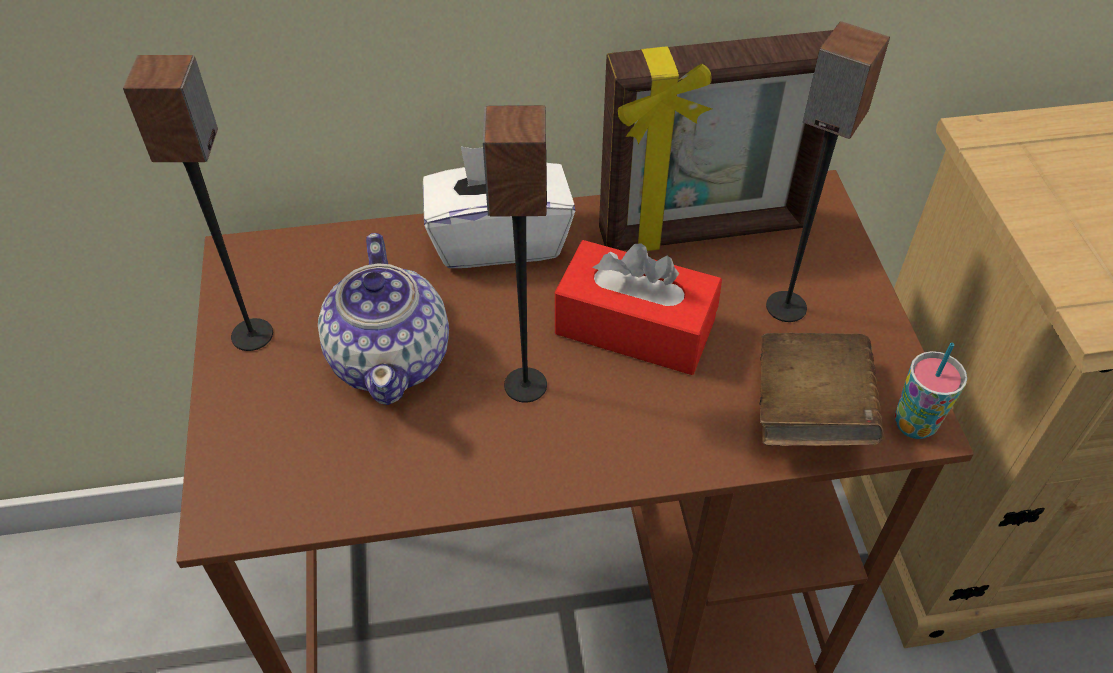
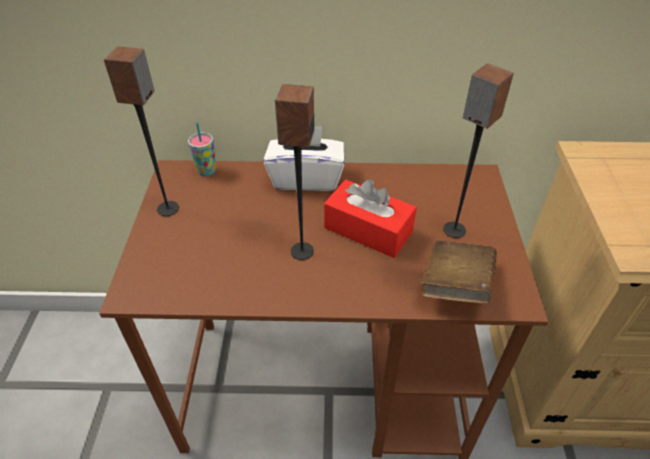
camera: 10 degrees right, 5 degrees down
(391, 358) = (235, 229): teapot -> none
(703, 232) = (416, 187): picture frame -> none
(914, 424) = (515, 300): cup -> cup (206, 171)

